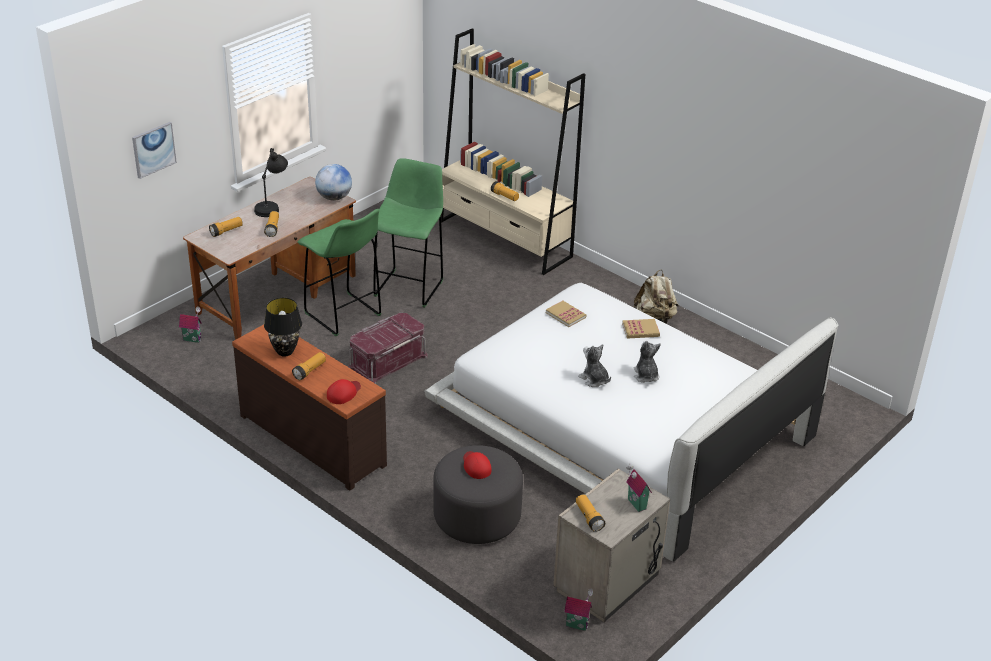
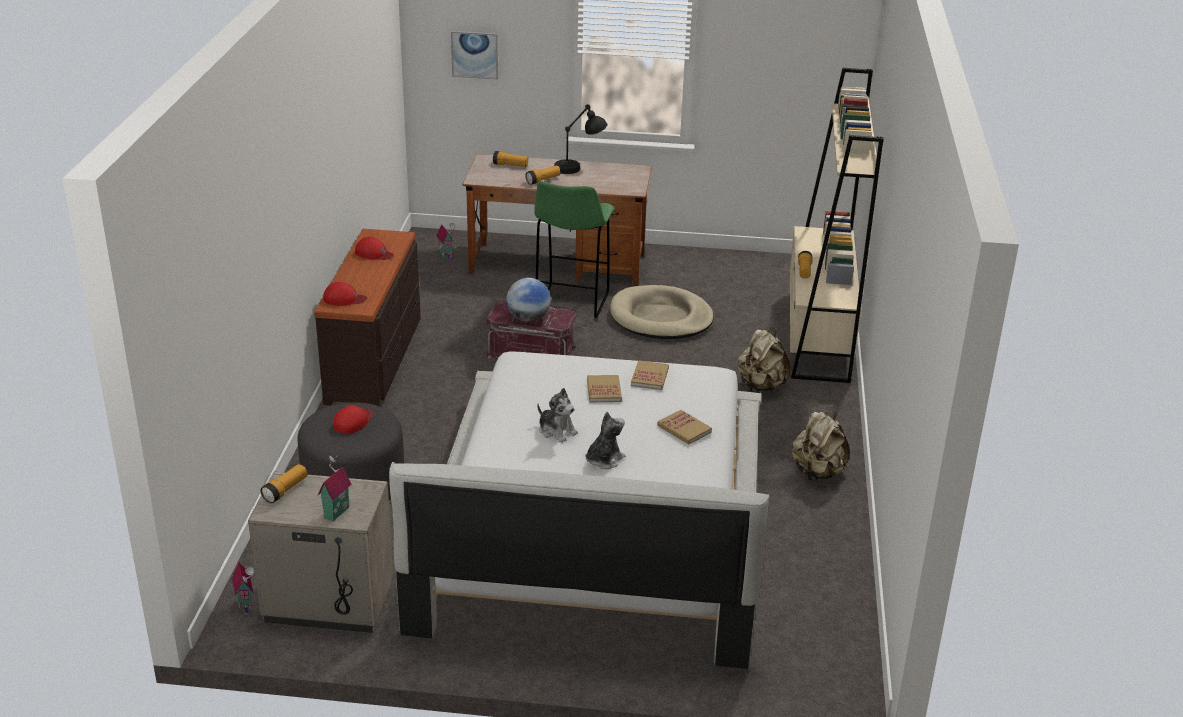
camera: 55 degrees right, 5 degrees down
(284, 352) = (374, 253): black table lamp -> red cap
(309, 371) = (359, 273): flashlight -> none
(334, 198) = (633, 186): globe -> globe (528, 319)
(409, 287) = (661, 318): green stool -> beige dog bed
(540, 291) = (760, 386): none -> beige backpack
(563, 340) = (604, 390): none -> book
(594, 379) = (557, 431): plush toy -> plush toy turned 120 degrees clockwise

